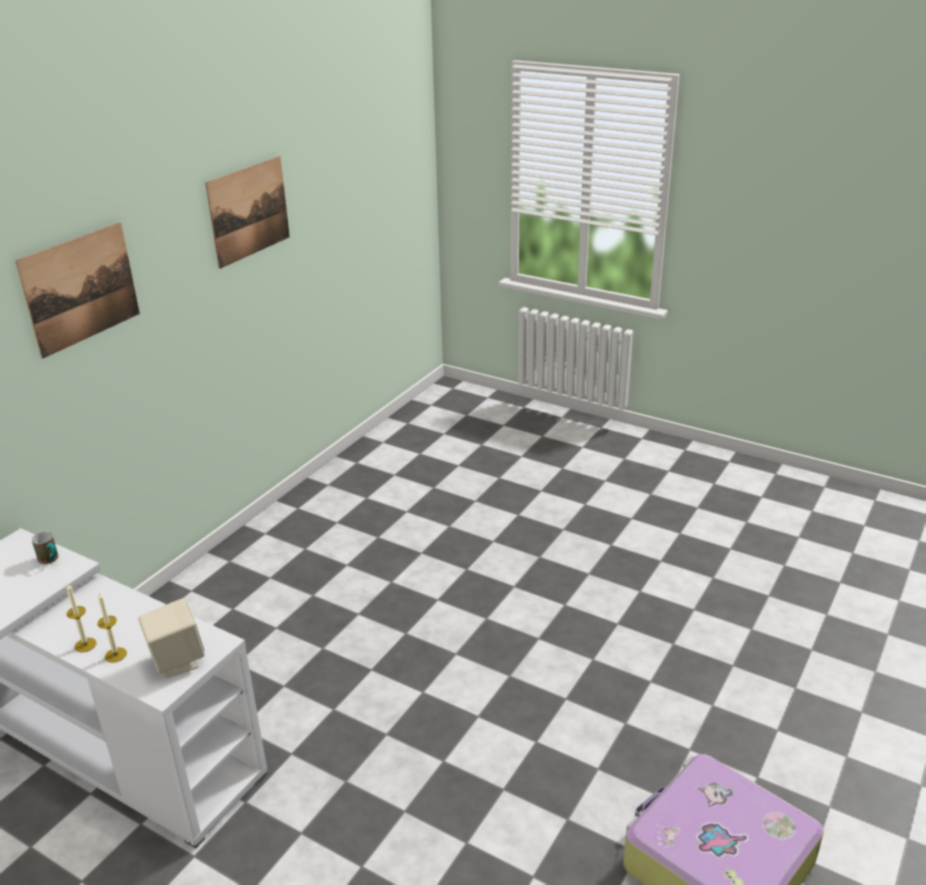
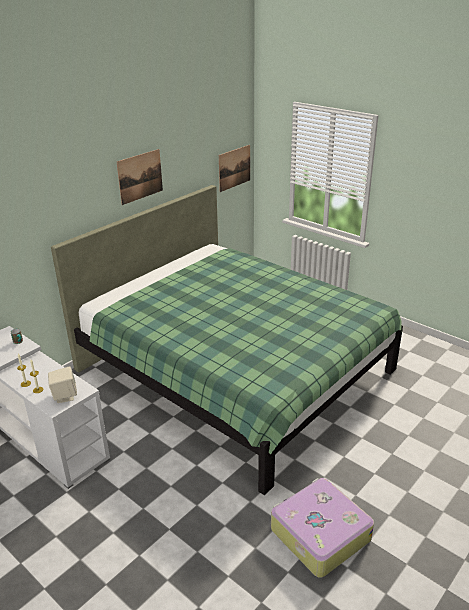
camera: 10 degrees right, 0 degrees up
(81, 288) = (47, 211): picture -> picture (234, 168)
(464, 567) = (235, 371): none -> green bed

